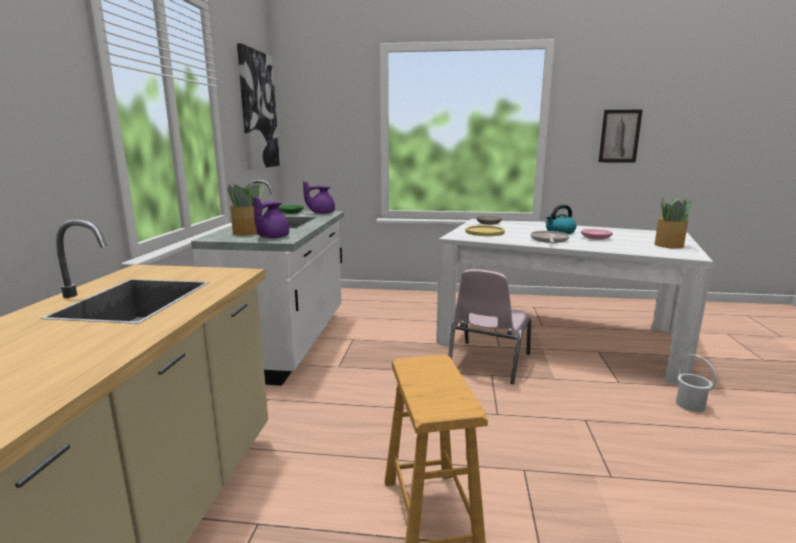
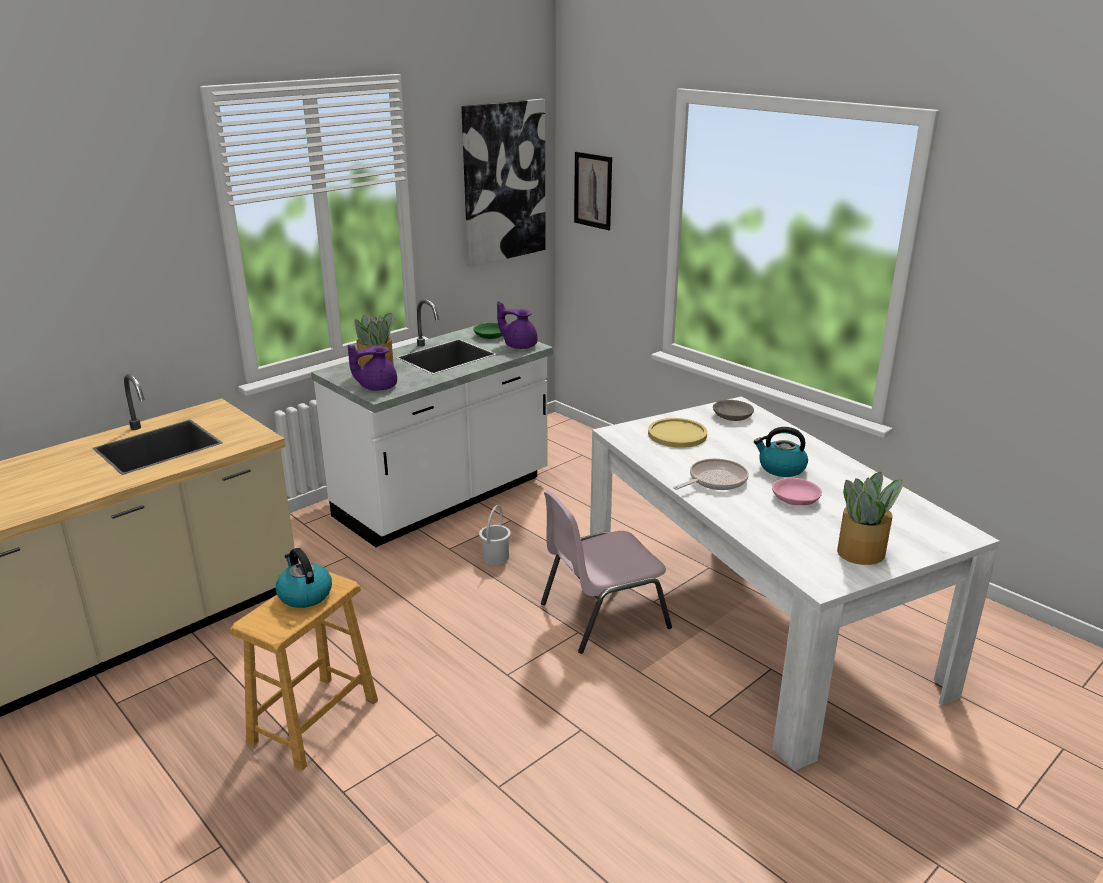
camera: 40 degrees right, 10 degrees up
(427, 376) = (304, 594): none -> kettle
(619, 136) = (1040, 311): picture -> picture (593, 190)
(690, 405) = (740, 787): white bucket -> white bucket (496, 557)

